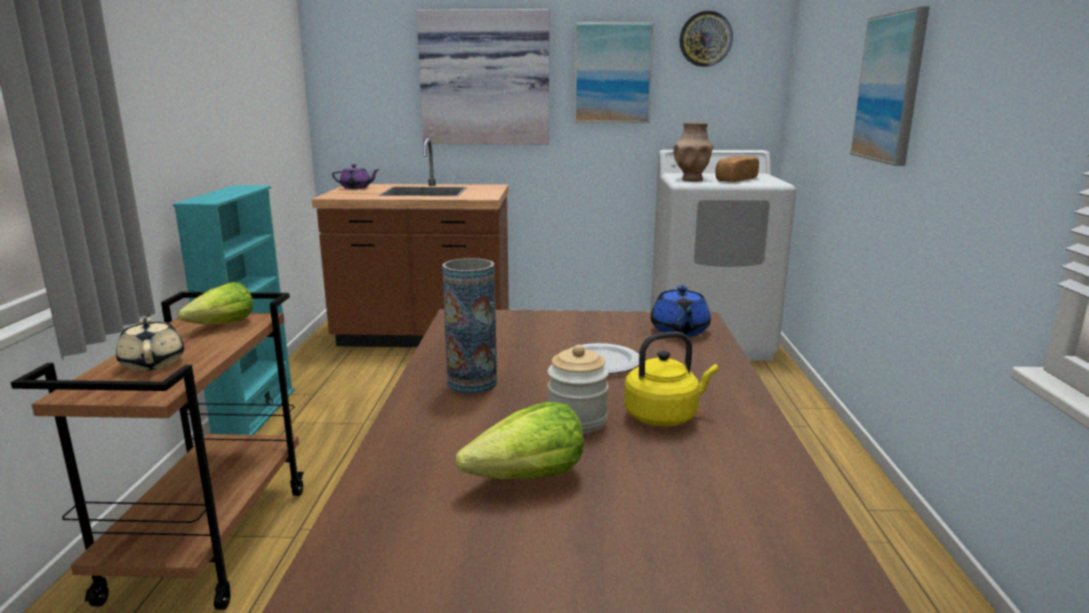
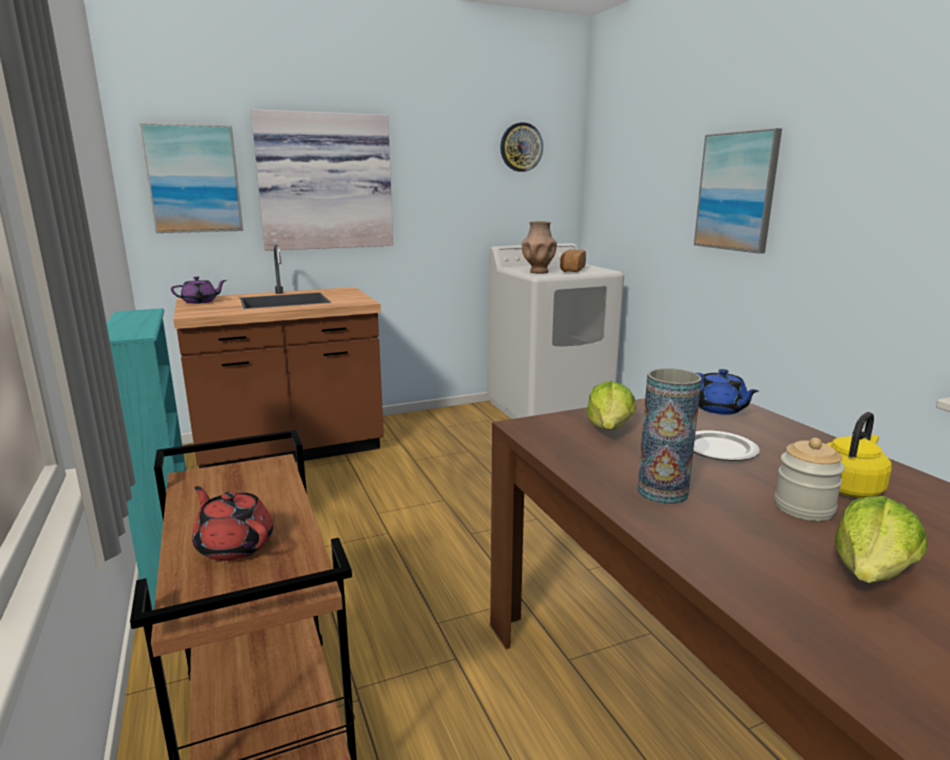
camera: 25 degrees left, 0 degrees up
(153, 363) = (234, 545): beige teapot -> red teapot
(223, 325) = (245, 481): lettuce -> lettuce (610, 429)
(612, 73) = (445, 177): picture -> picture (193, 179)

